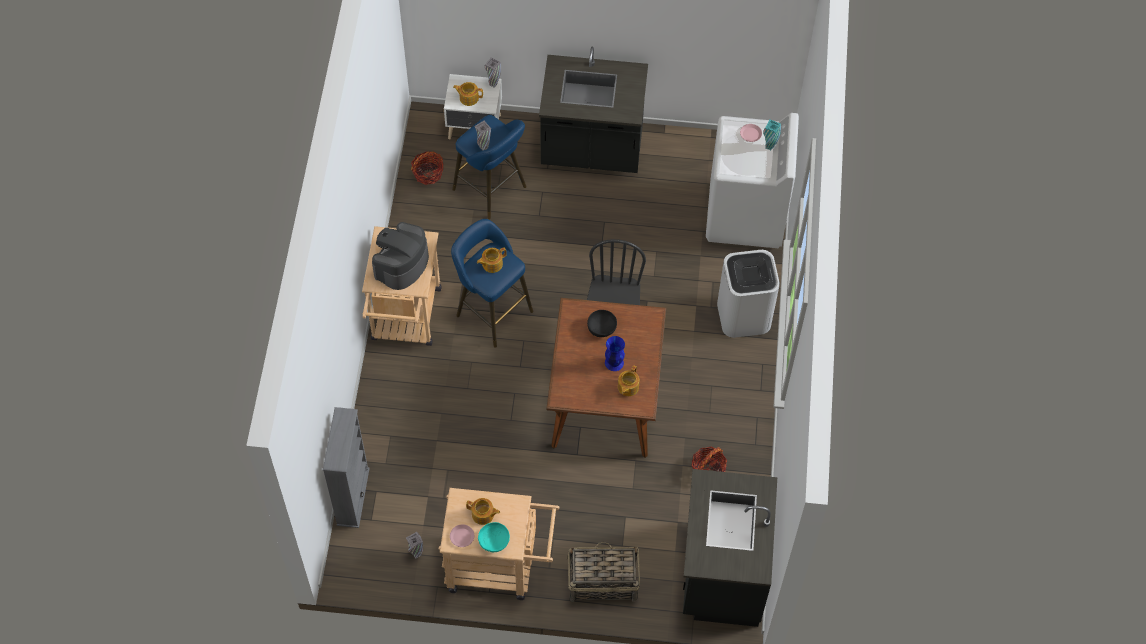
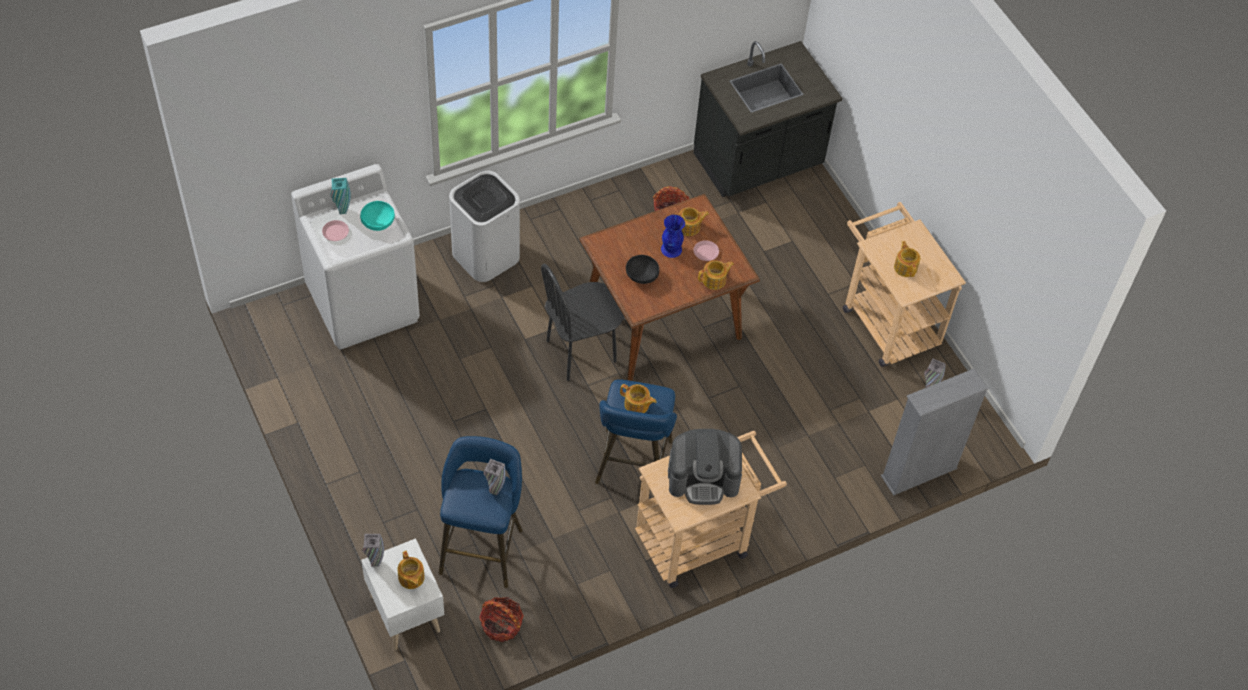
camera: 125 degrees left, 5 degrees down
(462, 537) = (938, 272): pink plate -> pink plate (706, 252)
(494, 542) = (922, 246): turquoise bowl -> turquoise bowl (378, 222)
(565, 375) = (714, 280): none -> teapot
(592, 150) = (364, 479): black counter -> none
(602, 582) = (837, 239): basket -> none

